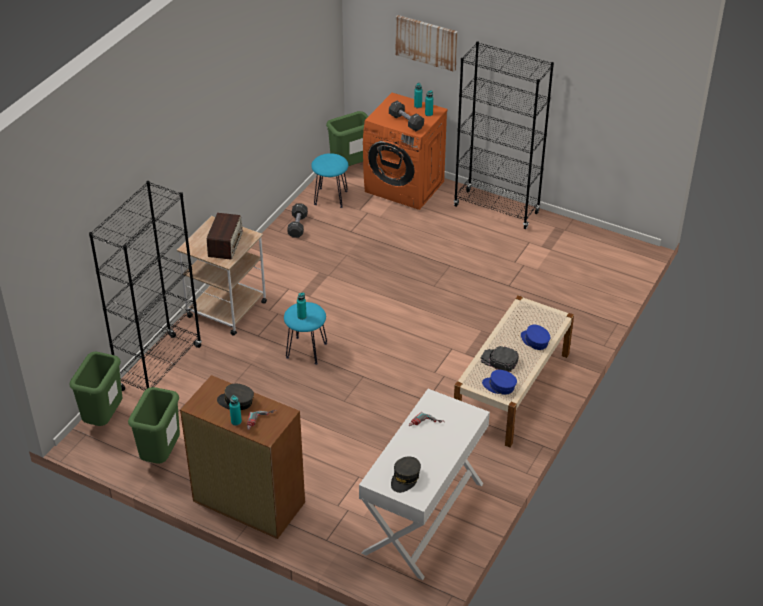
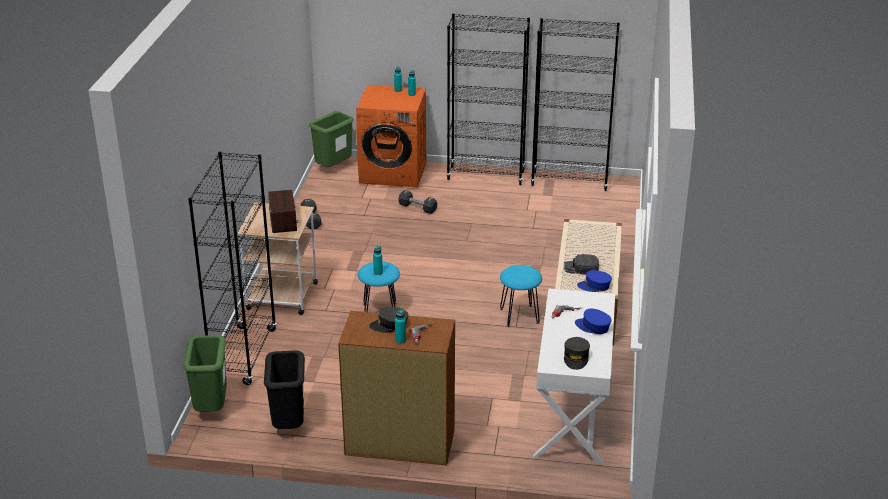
camera: 20 degrees left, 10 degrees down
(161, 456) = (289, 425): green trash can -> black trash can
(331, 197) = (329, 193): turquoise stool -> turquoise stool (519, 316)
(406, 122) = (395, 103): black dumbbell -> black dumbbell (417, 208)
(426, 42) = (399, 26): picture -> none
(534, 341) = (602, 248): blue cap -> blue cap (593, 327)
(579, 236) = (569, 181): none -> black bookcase

